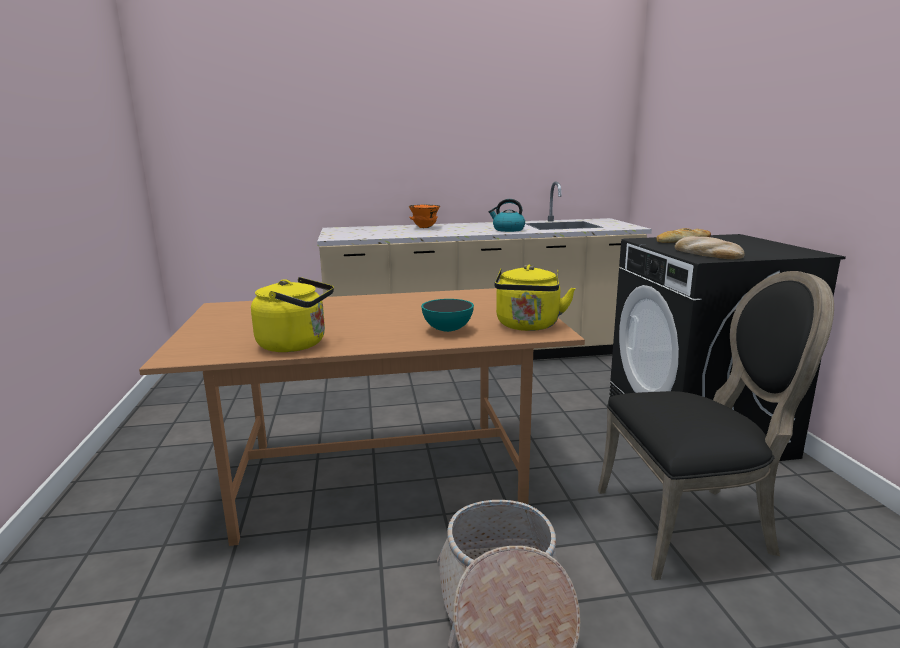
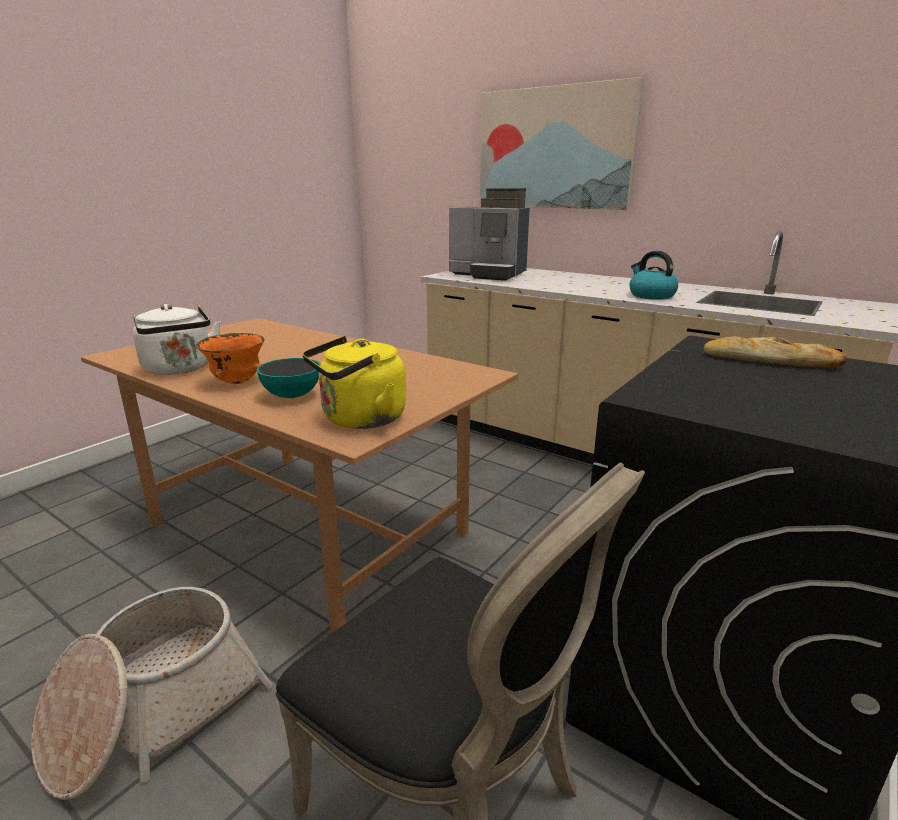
camera: 45 degrees right, 5 degrees up
(296, 344) = (180, 369): yellow kettle -> white kettle
(364, 233) = (489, 274): none -> coffee machine
(380, 128) = (554, 149): none -> picture
(424, 228) = (567, 278): orange bowl -> orange bowl (236, 382)
(706, 253) = (695, 391): bread -> none

